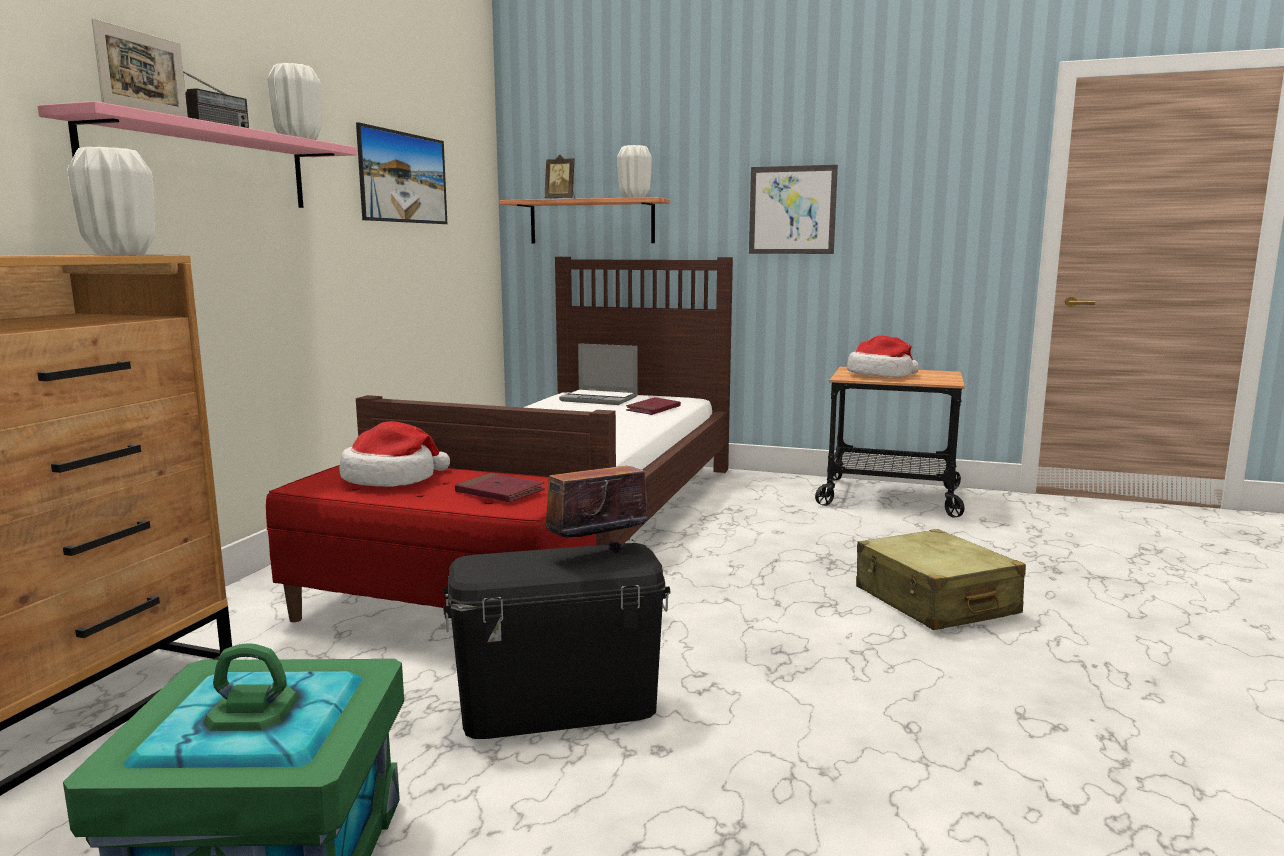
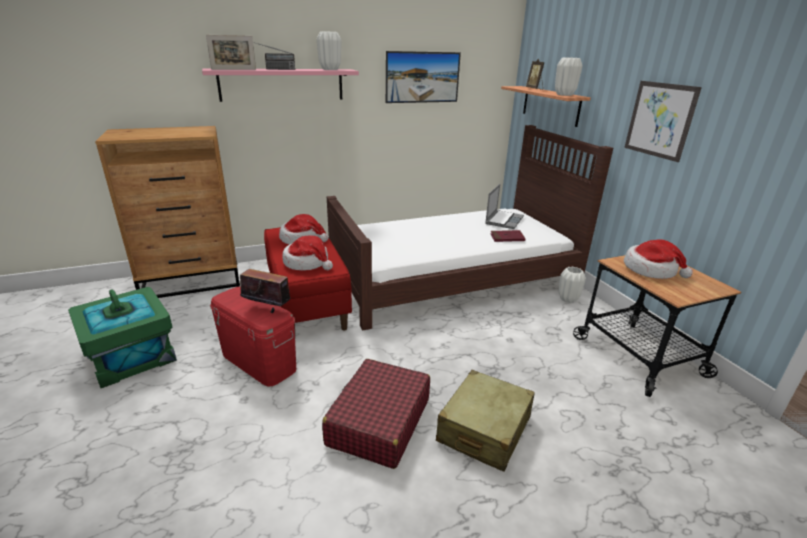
camera: 50 degrees right, 15 degrees up
(120, 254) = (198, 133): white vase -> white vase (568, 299)
(499, 492) = (307, 263): red book -> hat
(558, 707) = (258, 361): black storage box -> red storage box
(600, 399) = (503, 220): laptop -> laptop turned 135 degrees counterclockwise
(853, 656) = (378, 422): none -> red suitcase

